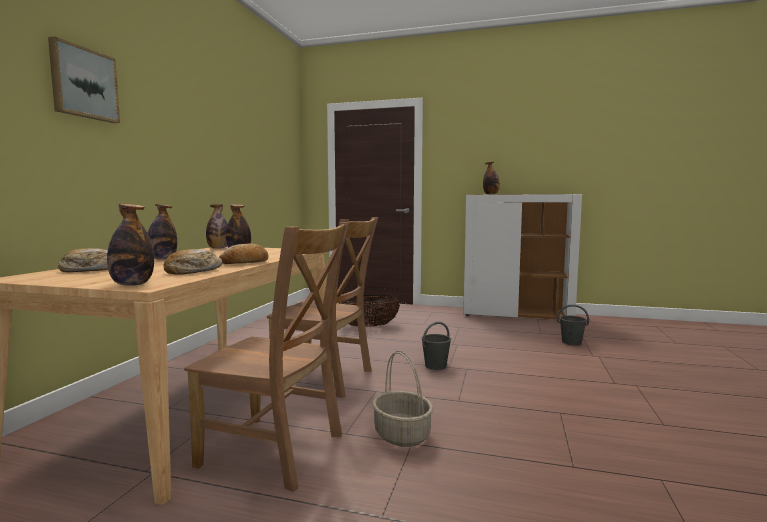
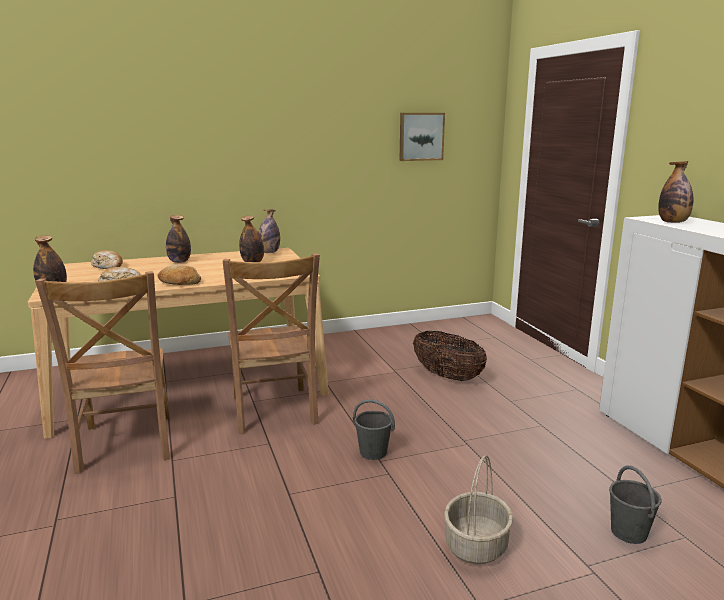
camera: 55 degrees right, 10 degrees up
(83, 83) = (155, 109): picture -> picture (421, 136)
(402, 435) = (187, 487): basket -> basket (476, 546)

